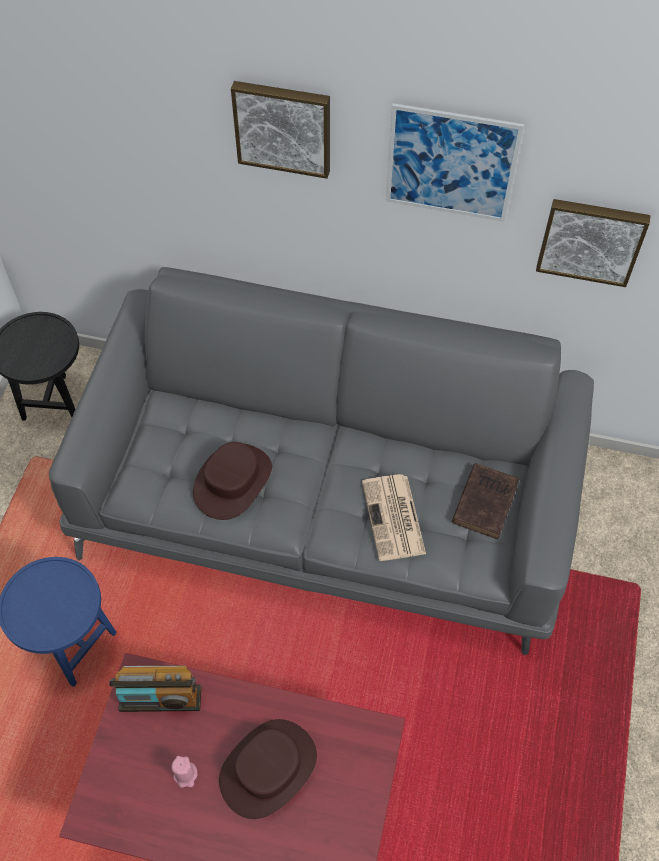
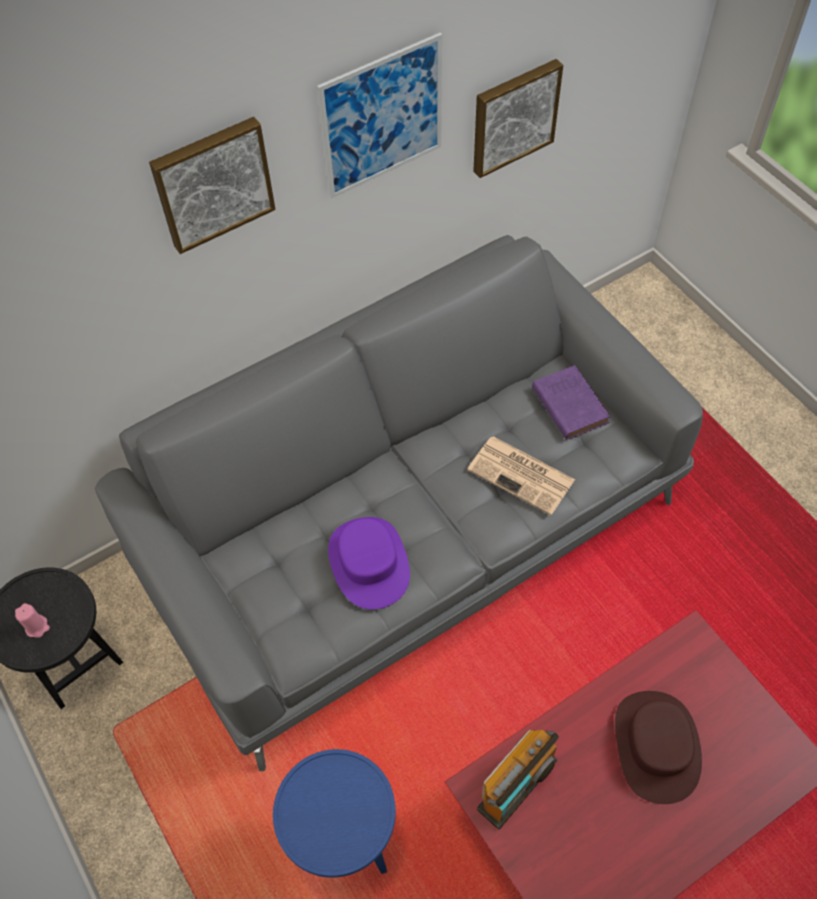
camera: 45 degrees left, 0 degrees up
(185, 775) = (607, 818): pink candle -> pink candle (37, 626)
(232, 481) = (368, 562): brown hat -> purple hat
(485, 501) = (568, 404): brown book -> purple book

